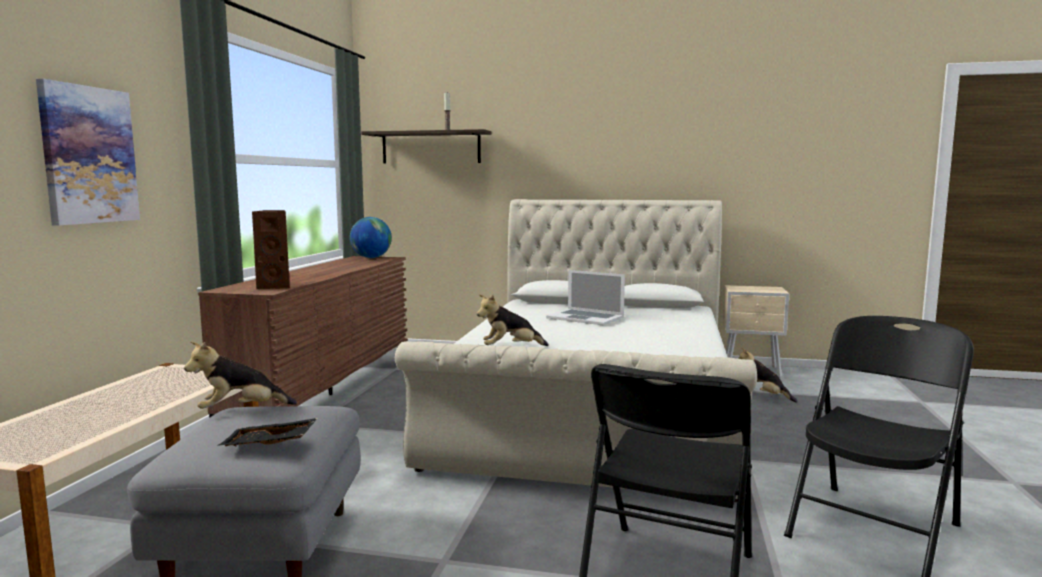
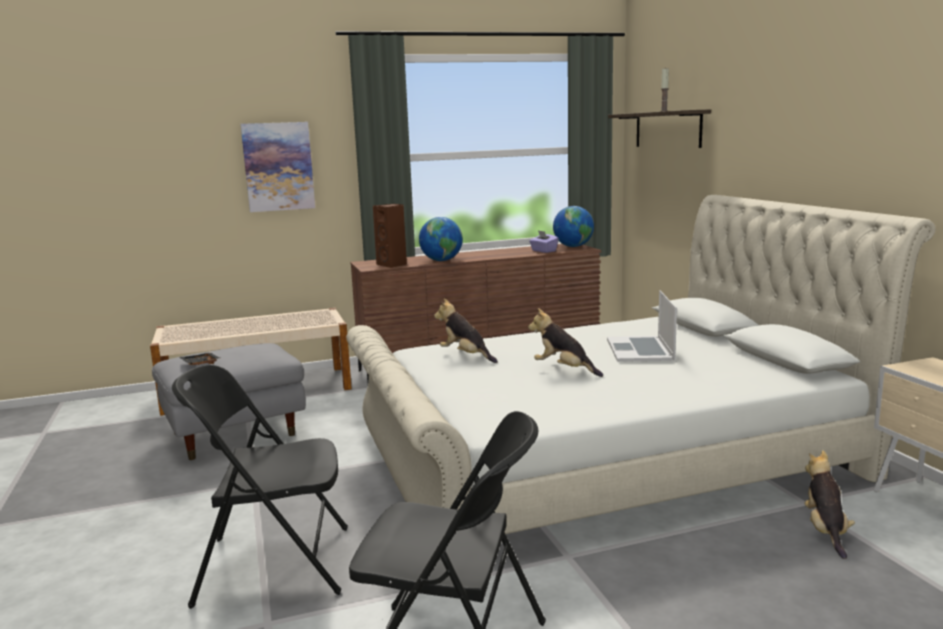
camera: 60 degrees right, 5 degrees up
(241, 411) = (258, 345): plush toy -> plush toy (564, 369)
(310, 278) = (441, 260): none -> globe
(364, 262) = (543, 251): none -> purple tissue box

